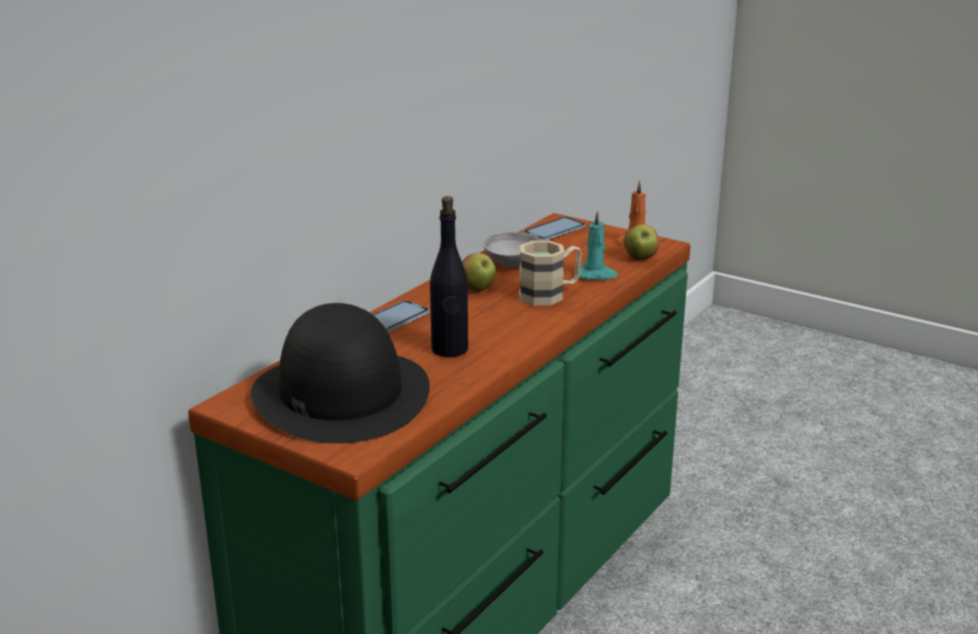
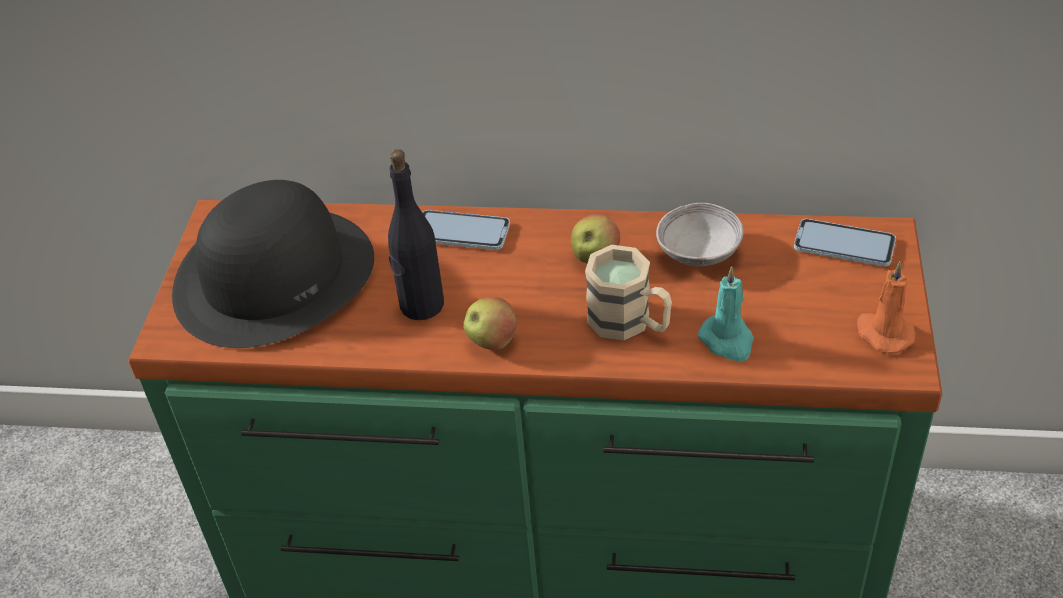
camera: 65 degrees right, 20 degrees up
(640, 258) = (825, 361): apple -> apple (492, 341)

